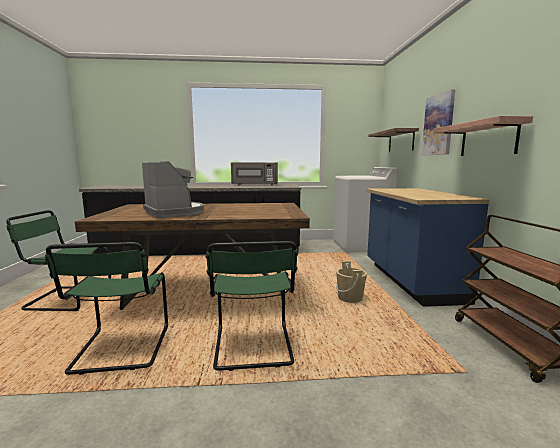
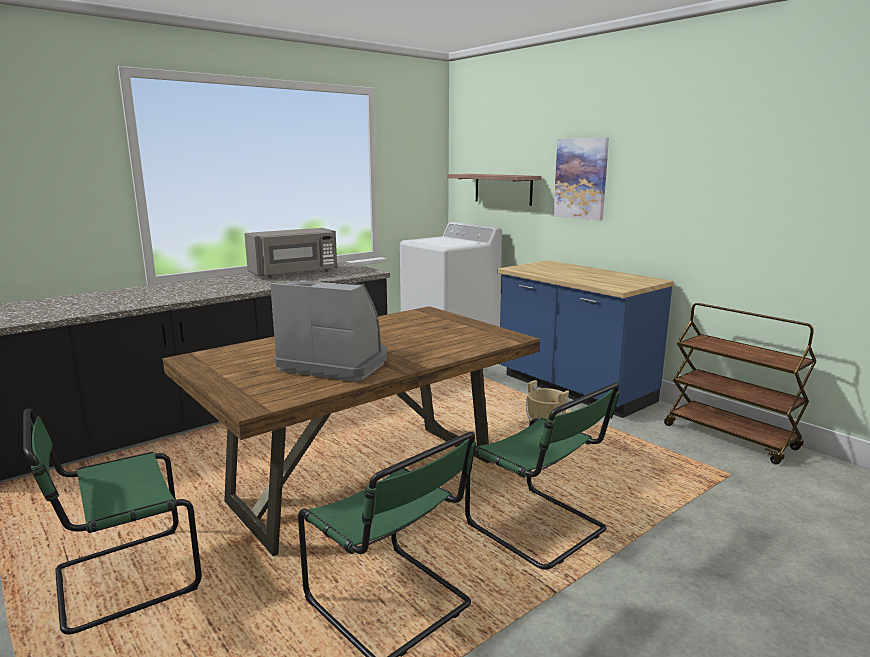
camera: 35 degrees left, 5 degrees up
(488, 139) = (665, 210): shelf -> none

